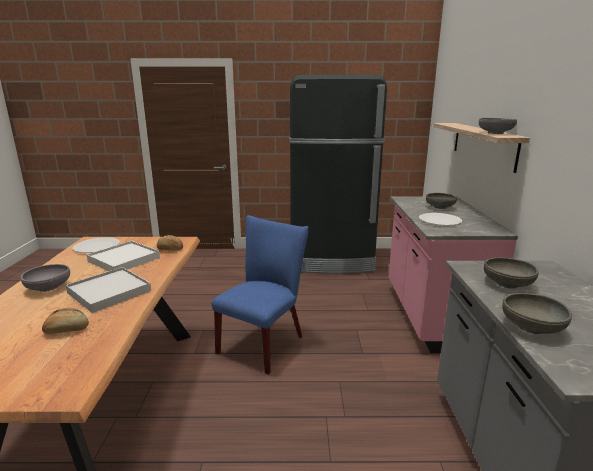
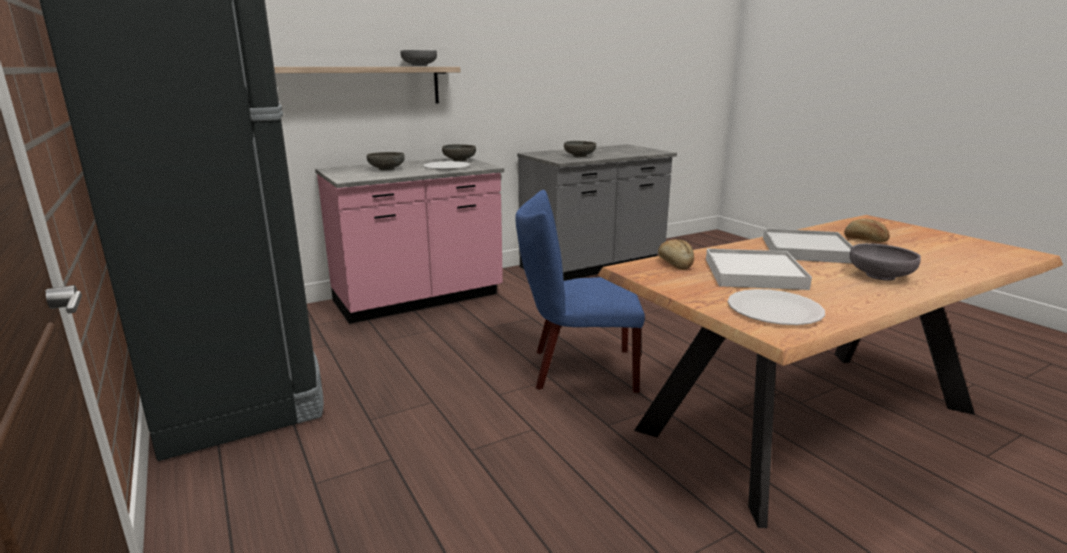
camera: 120 degrees left, 0 degrees up
(532, 327) = (629, 154): grey bowl -> grey bowl (459, 160)

